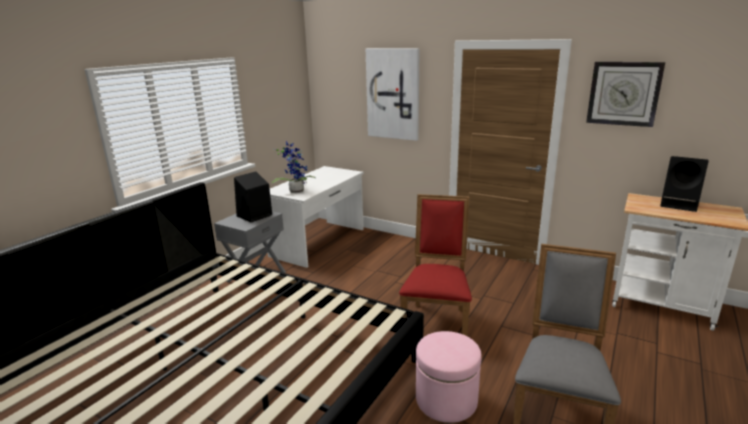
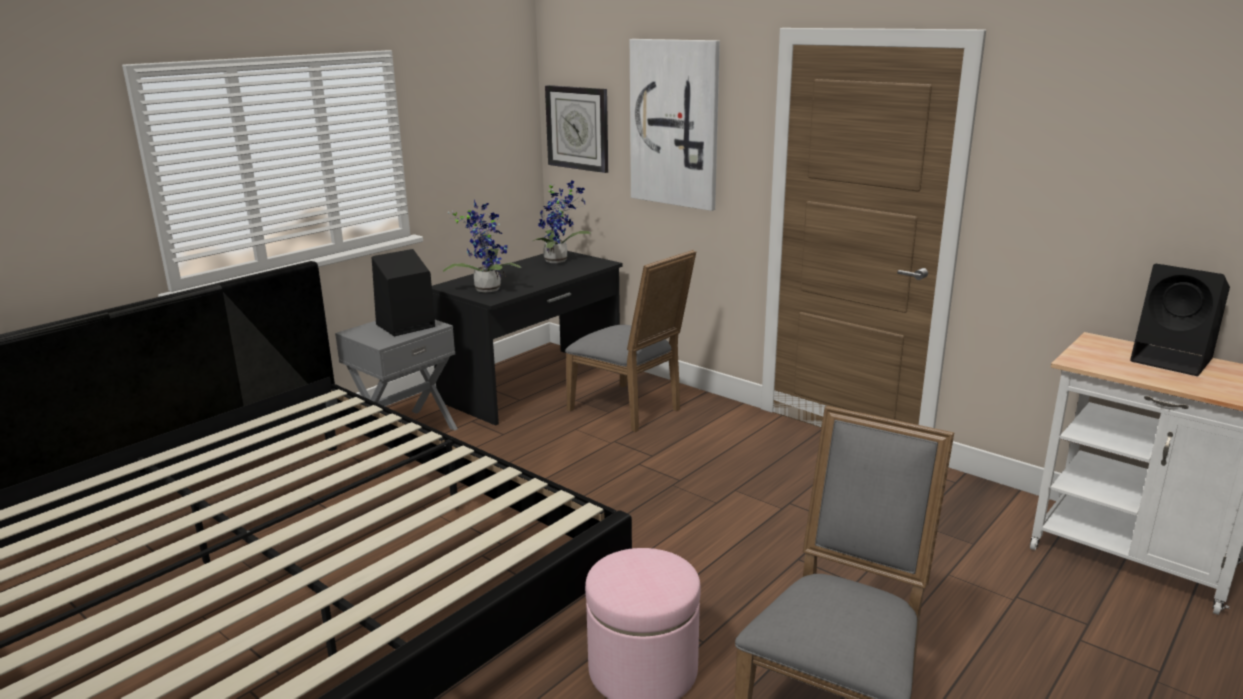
camera: 10 degrees right, 0 degrees up
(319, 242) = (534, 384): white desk -> black desk
(328, 172) = (559, 260): none -> potted plant
(378, 252) = (630, 410): none -> grey chair
(436, 320) = (684, 537): red chair -> none
(623, 93) = (1079, 137): wall clock -> wall clock (578, 128)

